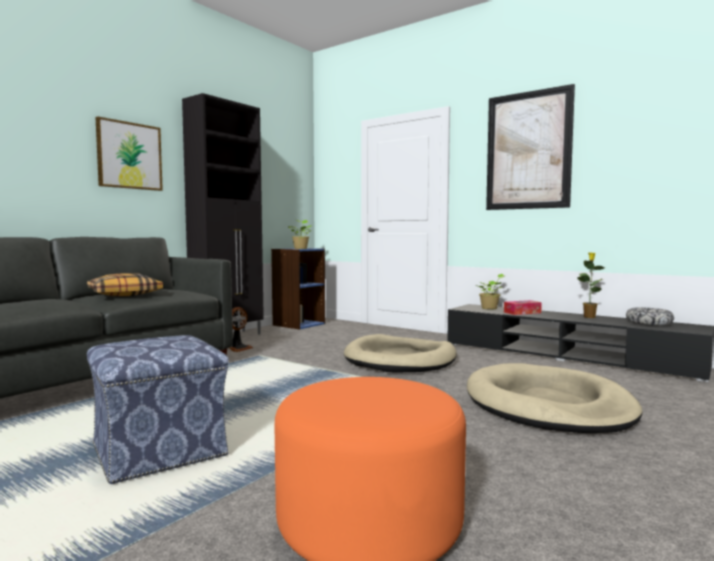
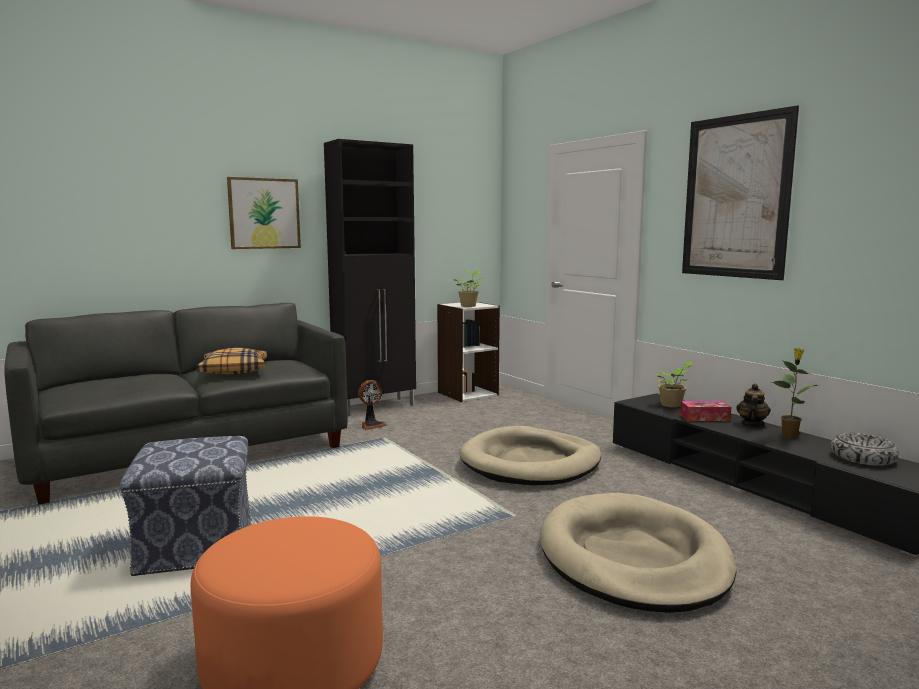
camera: 20 degrees right, 5 degrees up
(298, 324) = (467, 393): blue bookcase -> white bookcase
(556, 313) = (751, 424): none -> teapot

